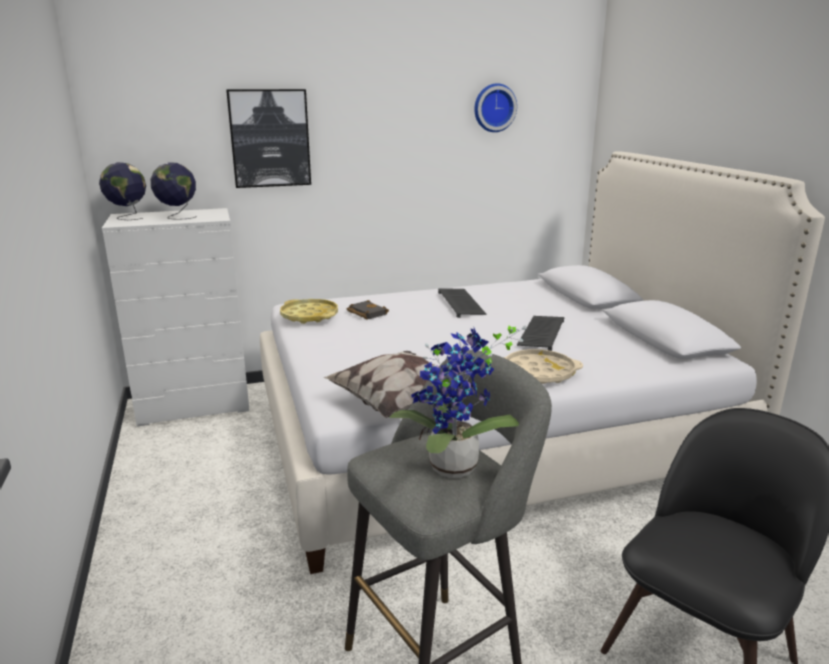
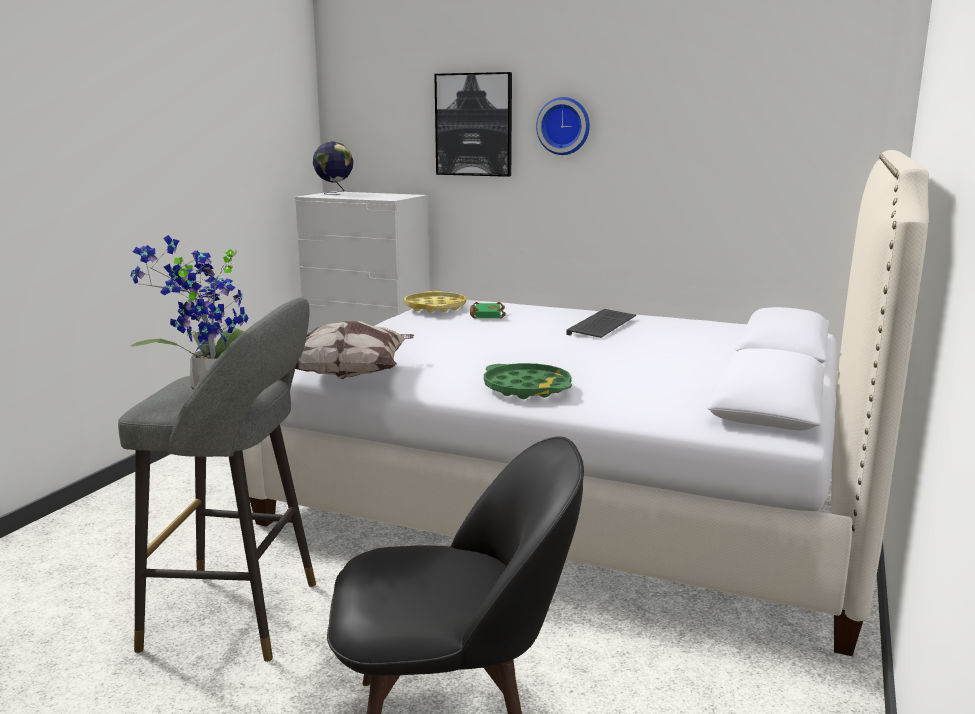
camera: 40 degrees right, 5 degrees down
(177, 217) = (366, 196): globe -> none
(365, 313) = (486, 314): black book -> green book
(494, 108) = (744, 92): wall clock -> wall clock (564, 126)
(539, 372) = (527, 388): beige tray -> green tray
(540, 333) = (620, 364): keyboard -> none

